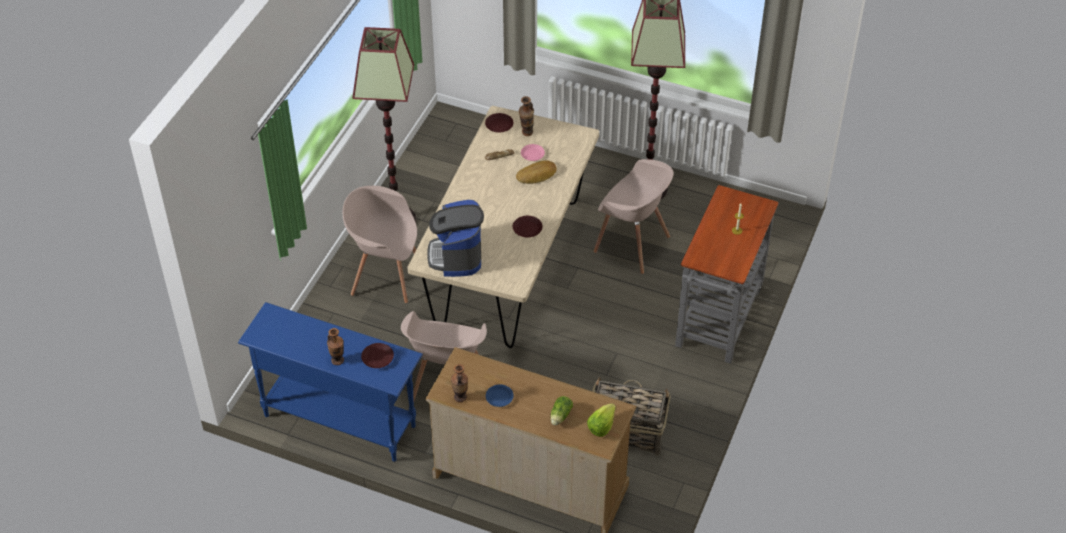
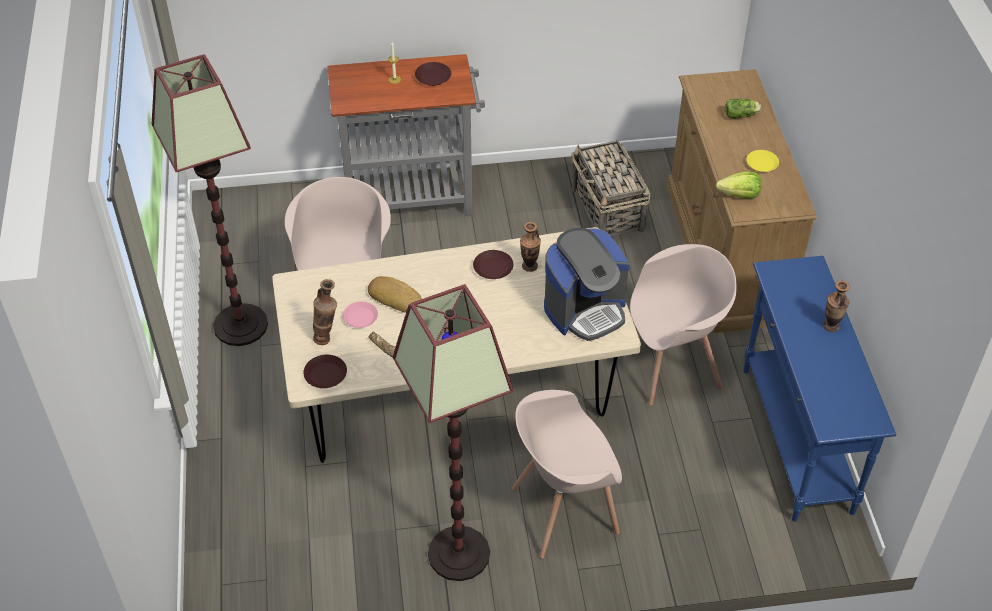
camera: 120 degrees left, 0 degrees up
(377, 358) = (796, 293): brown plate -> brown plate (433, 77)
(385, 277) = (563, 512): beige chair -> beige chair turned 90 degrees clockwise
(460, 397) = (790, 191): vase -> vase (529, 266)
(499, 397) = (762, 163): blue plate -> yellow plate
(601, 426) = (725, 86): lettuce -> lettuce (739, 195)

